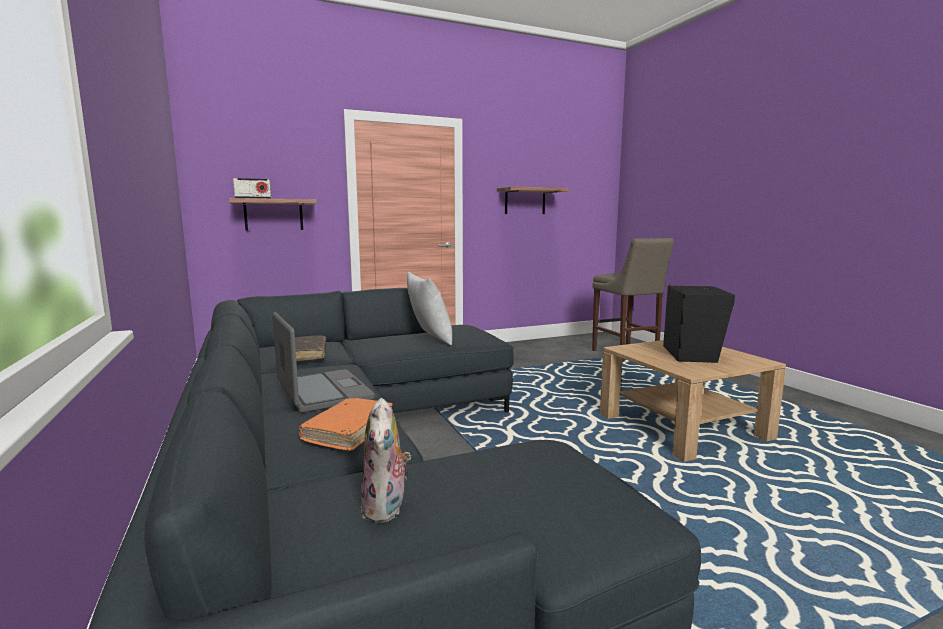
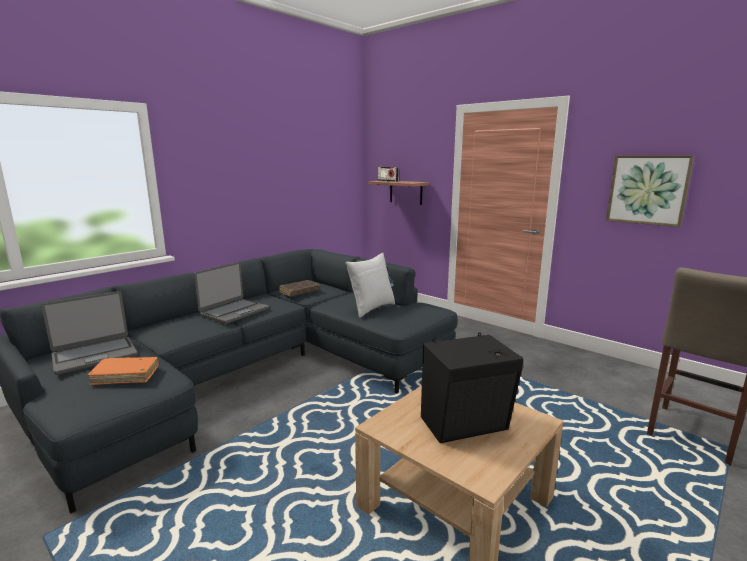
camera: 65 degrees right, 5 degrees up
(349, 431) = (176, 330): orange book -> orange book (126, 376)
(387, 508) = (95, 355): plush toy -> laptop
(525, 201) = (647, 190): shelf -> picture

